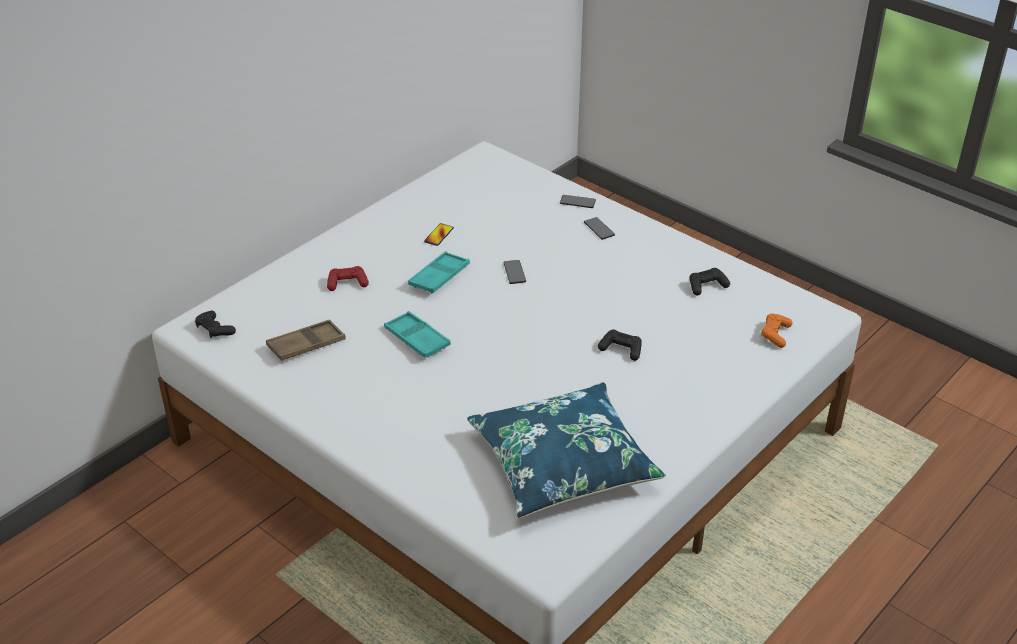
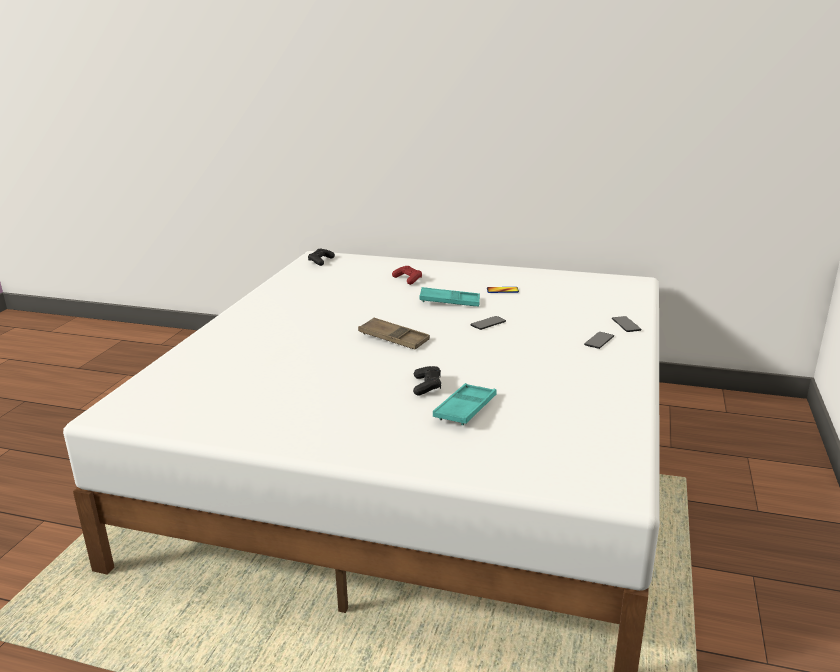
camera: 65 degrees right, 15 degrees down
(306, 345) = (327, 284): brown tray -> brown tray (394, 338)
(417, 339) = (364, 311): turquoise tray -> turquoise tray (465, 409)
(563, 463) = (245, 393): blue pillow -> none
(707, 286) = (579, 407): black game controller -> none
(775, 334) = (540, 463): orange game controller -> none

